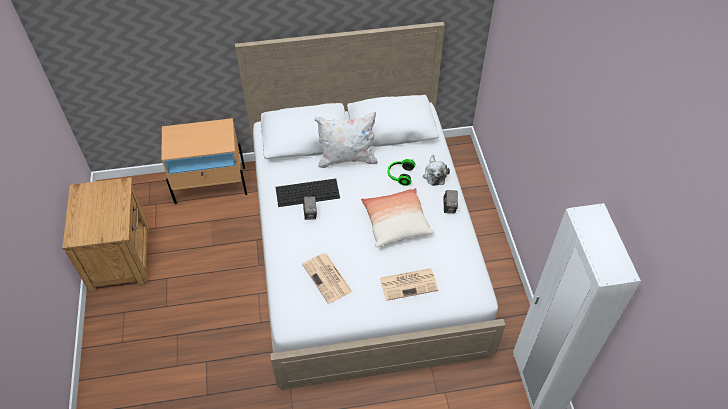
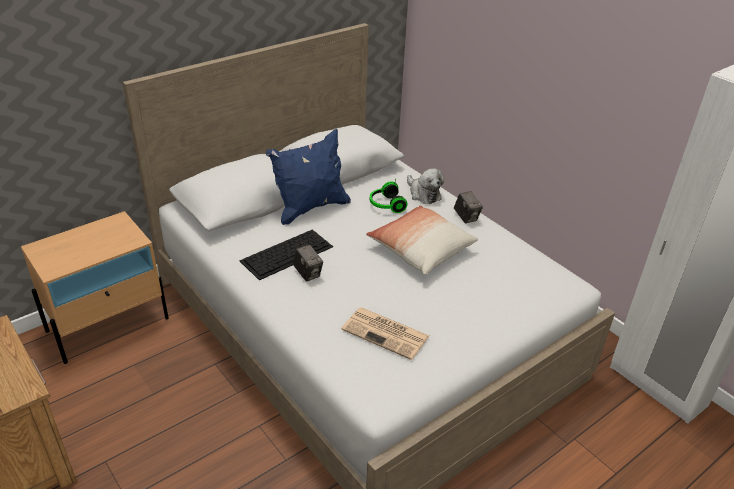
camera: 30 degrees left, 15 degrees down
(347, 159) = (310, 208): white pillow -> blue pillow
(409, 284) = (489, 303): newspaper -> none

